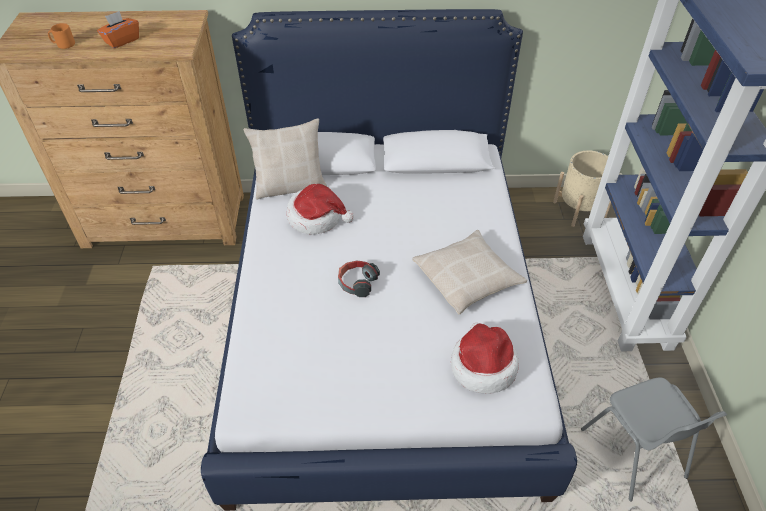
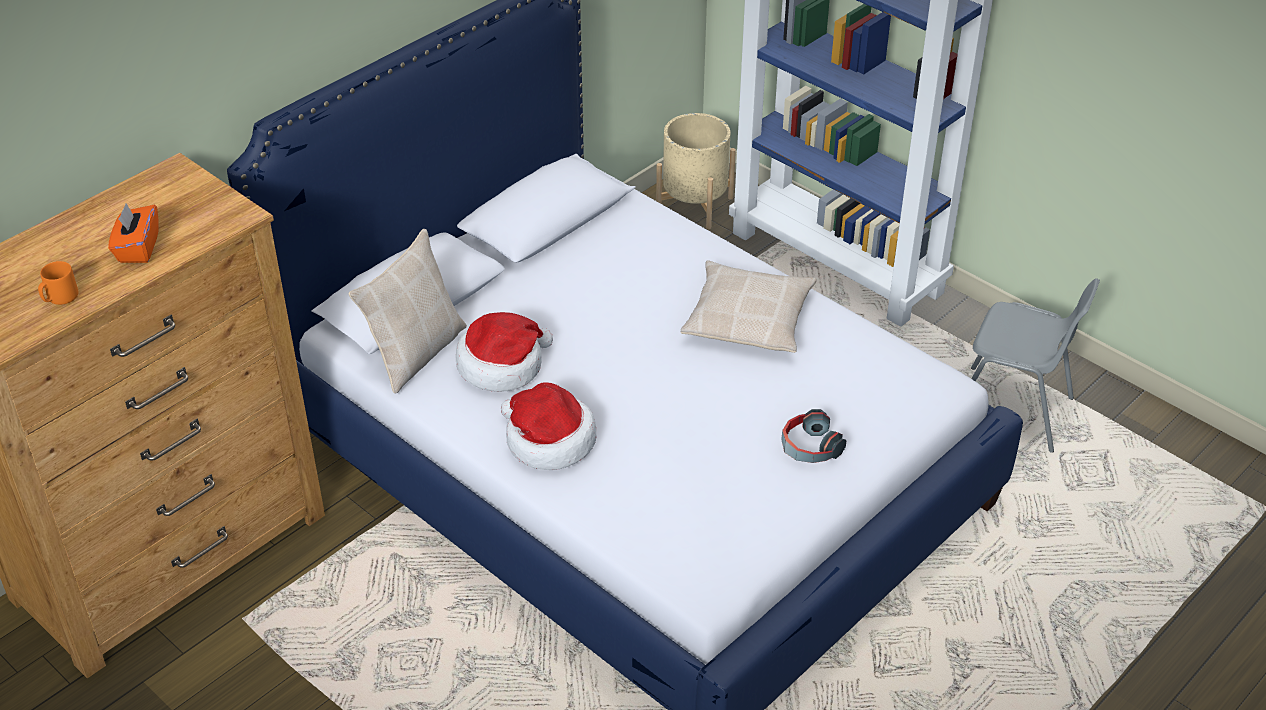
camera: 45 degrees left, 5 degrees down
(357, 283) = (647, 398): headphones -> headphones (809, 447)
(482, 365) = (866, 386): hat -> hat (548, 441)

